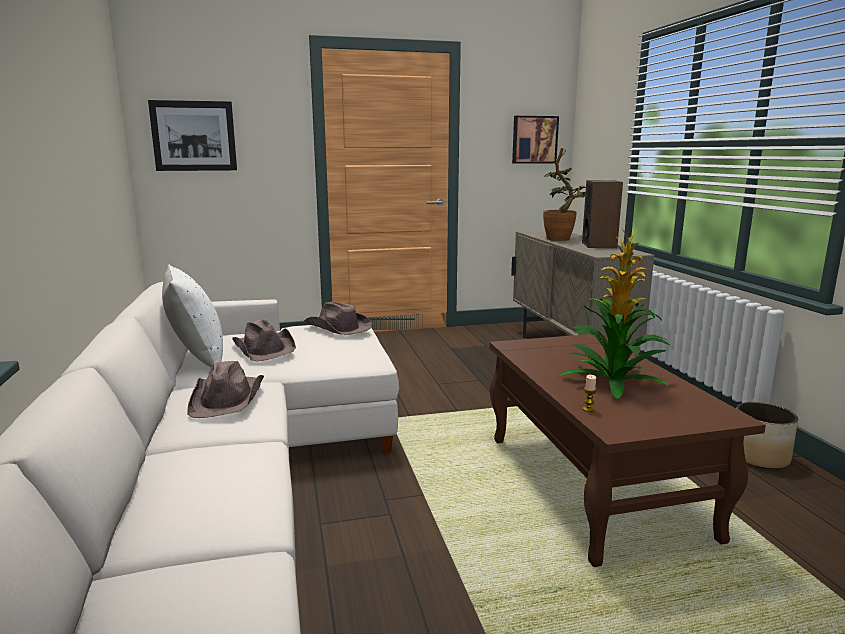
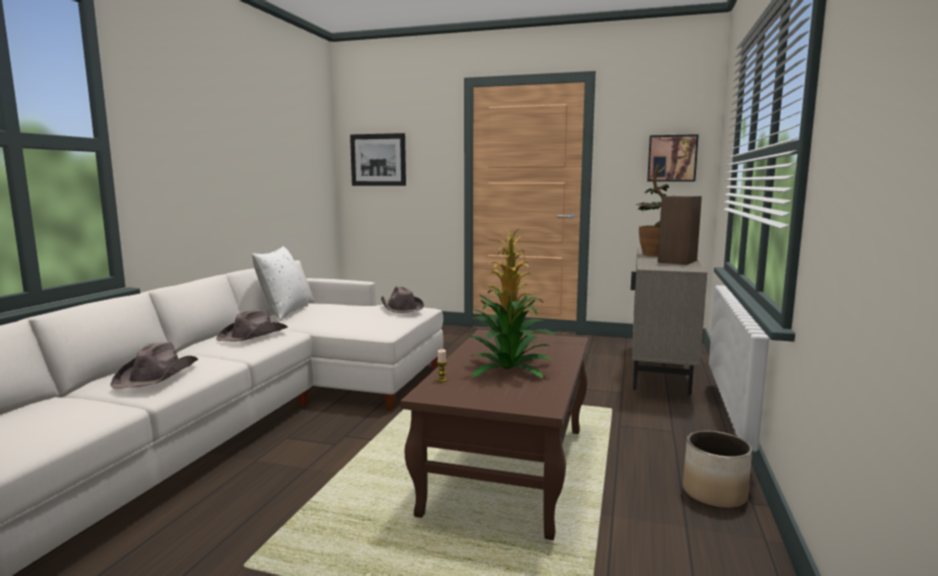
camera: 30 degrees right, 5 degrees down
(265, 348) = (329, 313): brown hat -> brown hat (157, 374)

